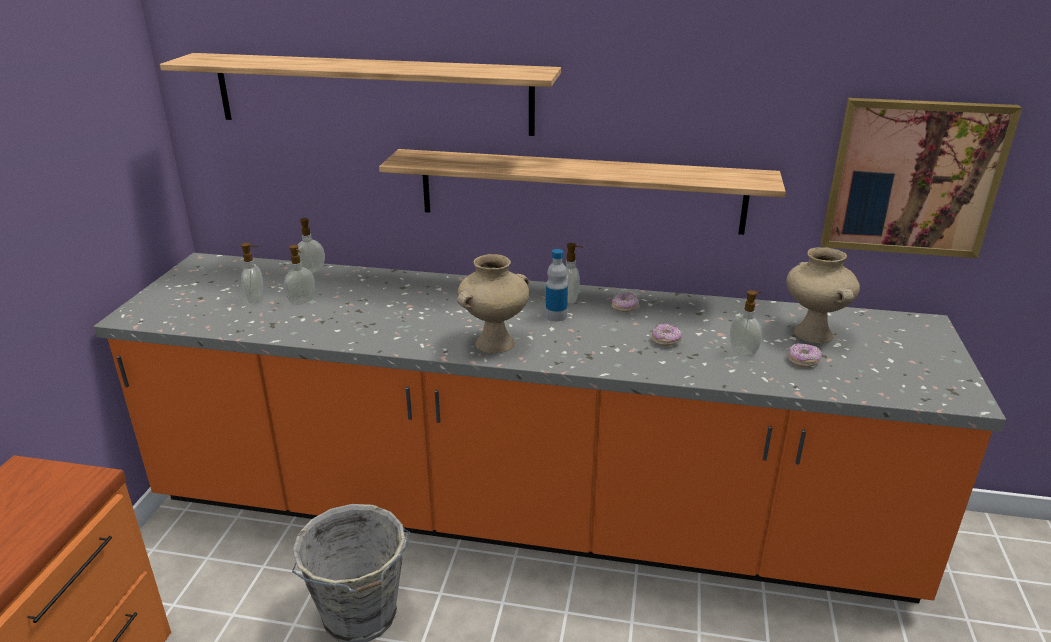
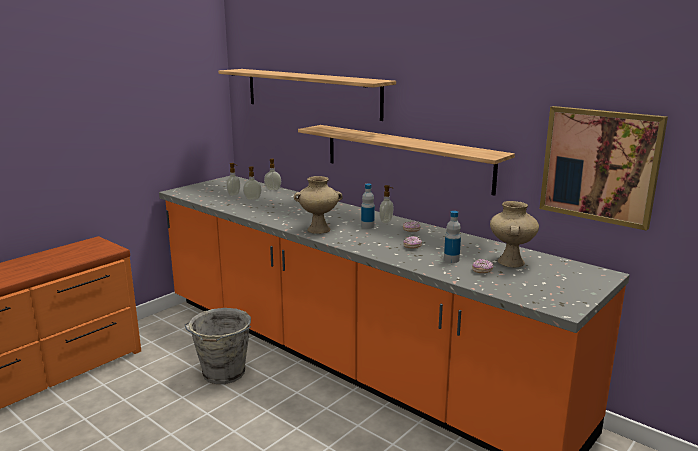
camera: 30 degrees right, 10 degrees down
(743, 352) = (451, 260): soap dispenser -> bottle

